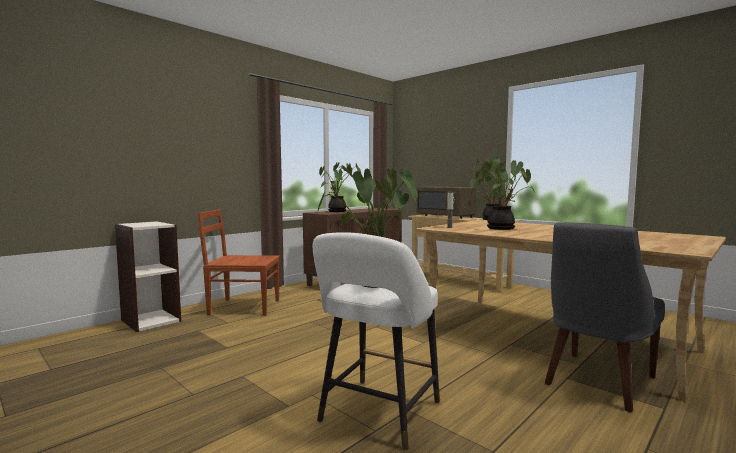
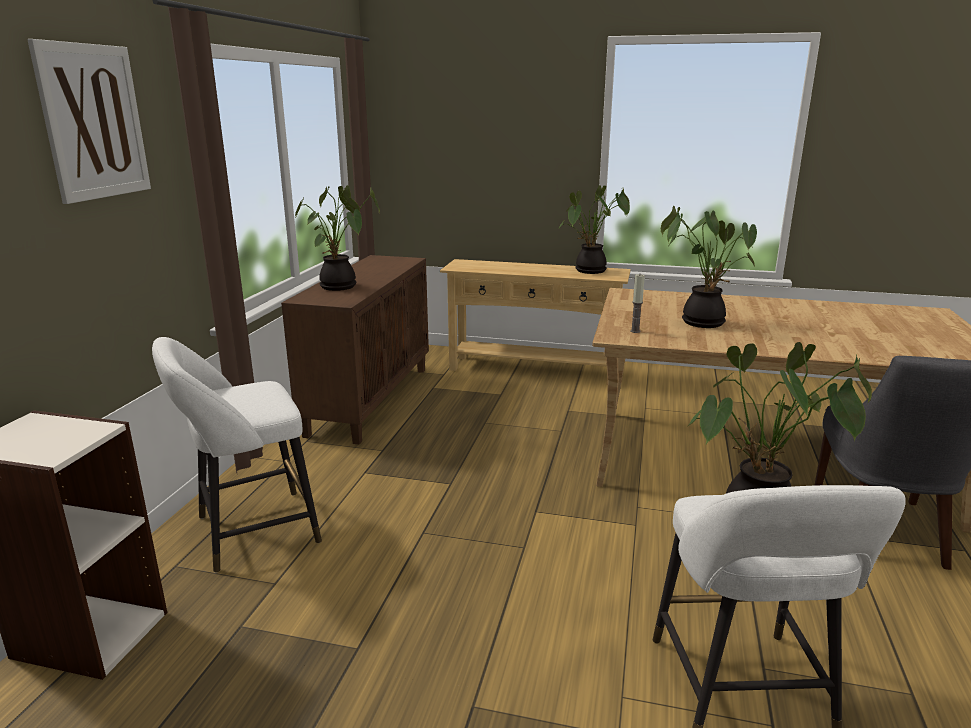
camera: 30 degrees left, 15 degrees up
(214, 118) = (93, 122): none -> picture
(243, 307) = (250, 531): brown chair -> white stool
(445, 216) = (507, 267): brown microwave -> none

